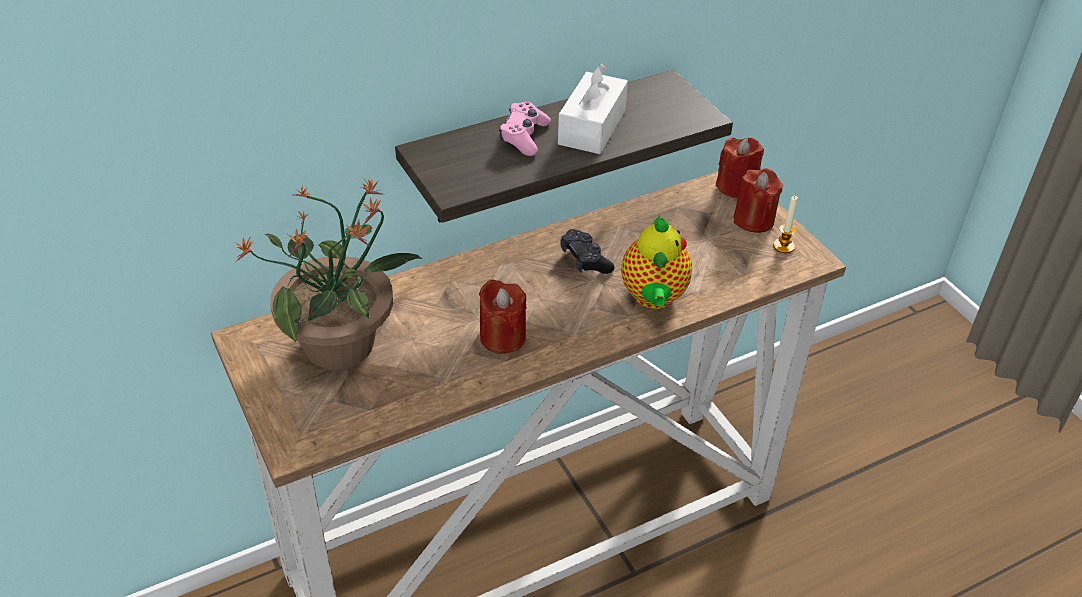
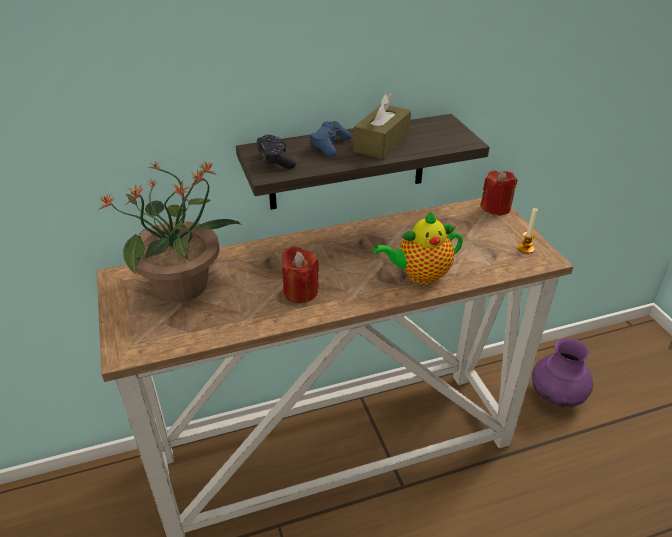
camera: 10 degrees right, 5 degrees down
(524, 137) = (330, 145): pink game controller -> blue game controller
(585, 259) = (374, 245): black game controller -> black game controller (275, 159)
(592, 127) = (381, 143): white tissue box -> brown tissue box
(653, 298) = (419, 275): teapot -> teapot turned 60 degrees clockwise
(753, 220) = (505, 229): red candle -> none
(824, 426) = (556, 397): none -> purple vase

